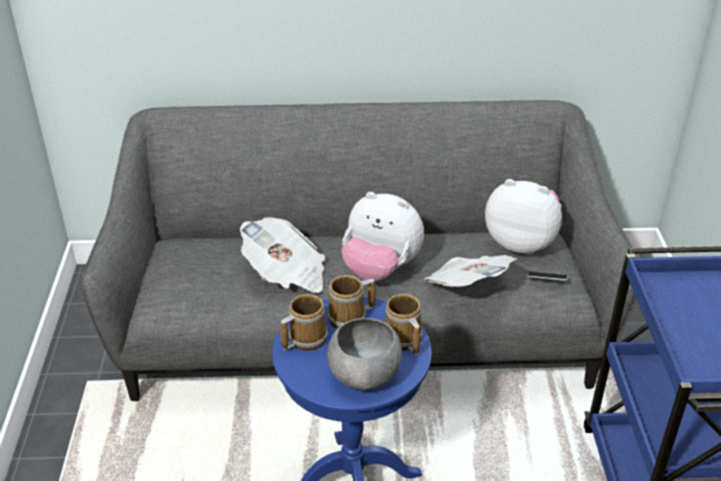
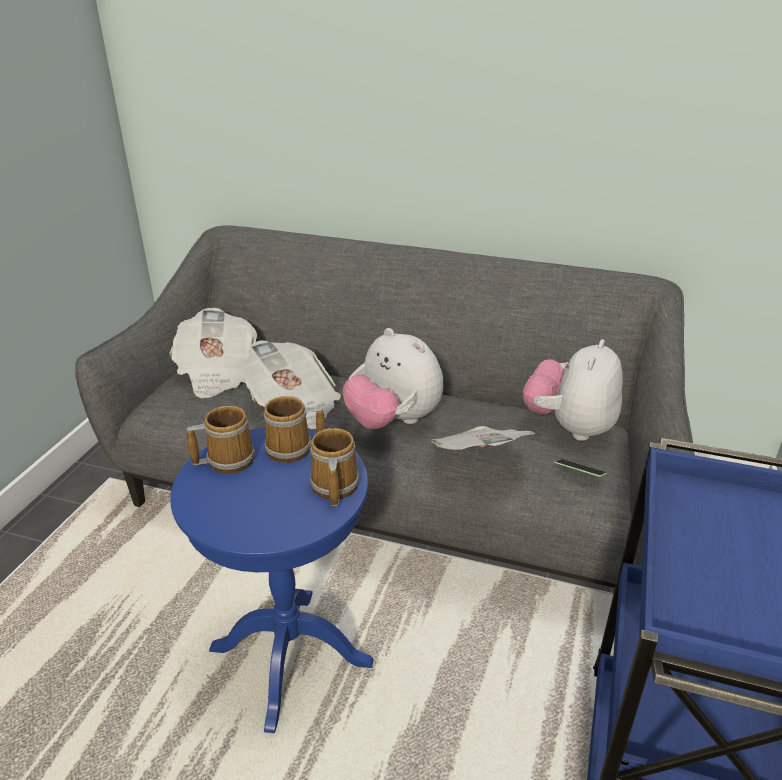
camera: 20 degrees right, 5 degrees down
(194, 259) = (217, 373): none -> newspaper
(363, 374) = (261, 514): grey bowl -> none
(521, 242) = (569, 427): plush toy -> plush toy turned 105 degrees counterclockwise

